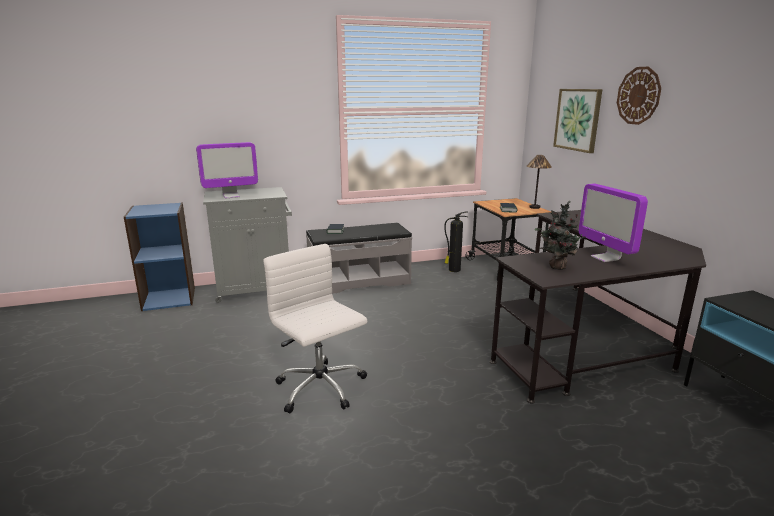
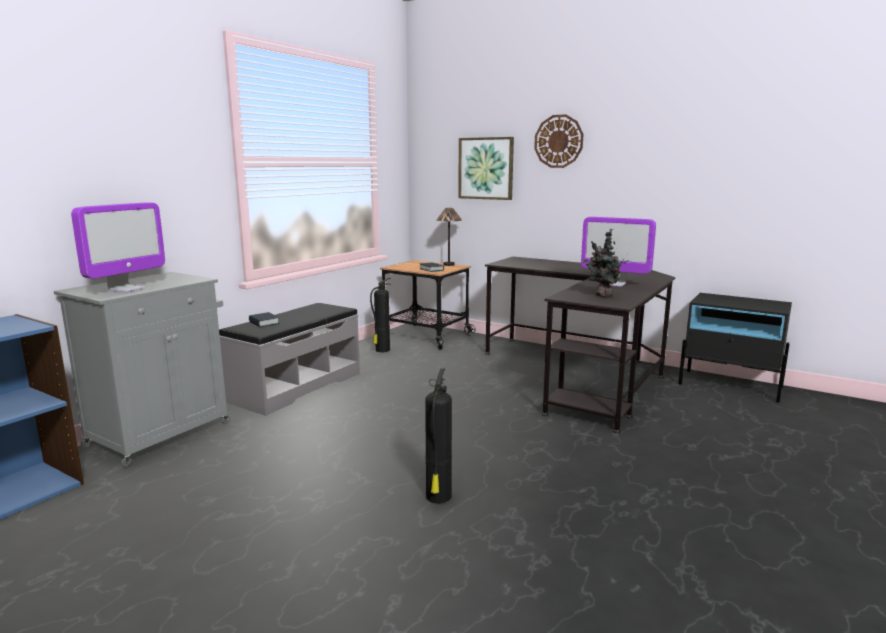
camera: 40 degrees left, 5 degrees down
(321, 388) = (438, 498): white office chair -> fire extinguisher

